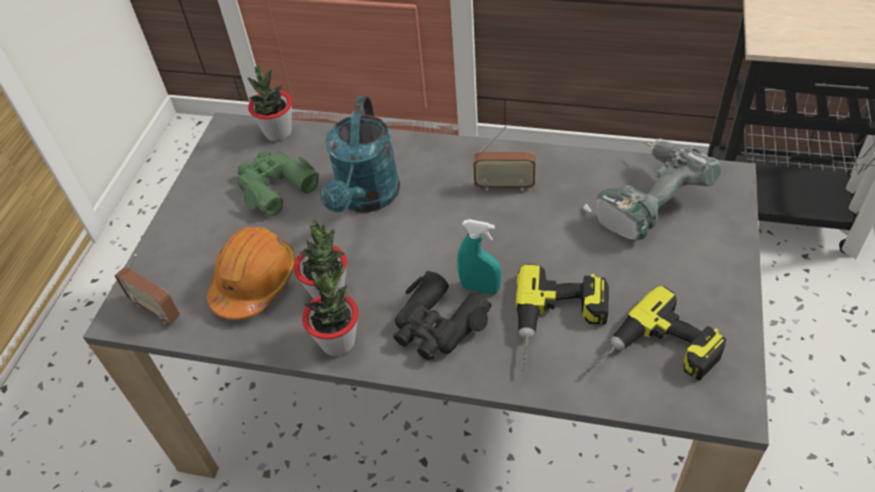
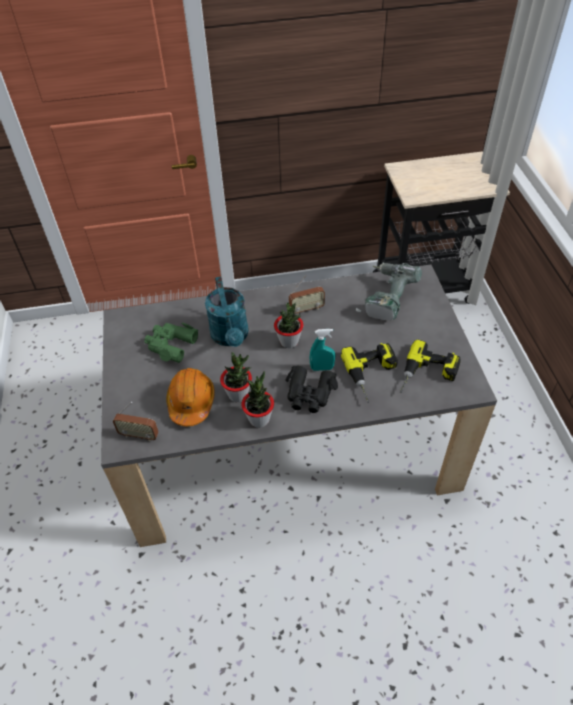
camera: 25 degrees left, 0 degrees up
(278, 132) = (153, 312): potted plant -> potted plant (289, 341)

